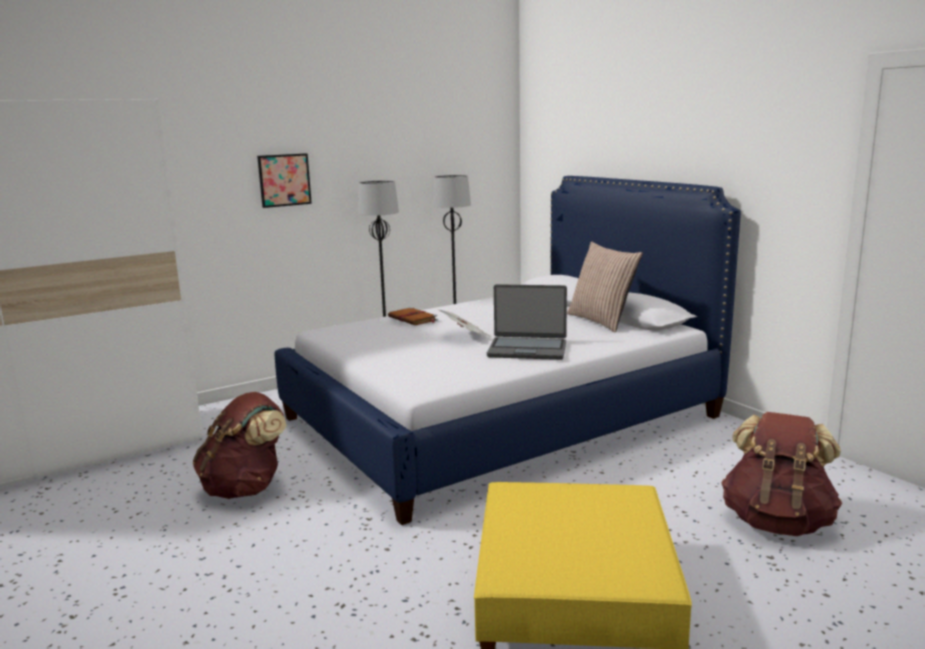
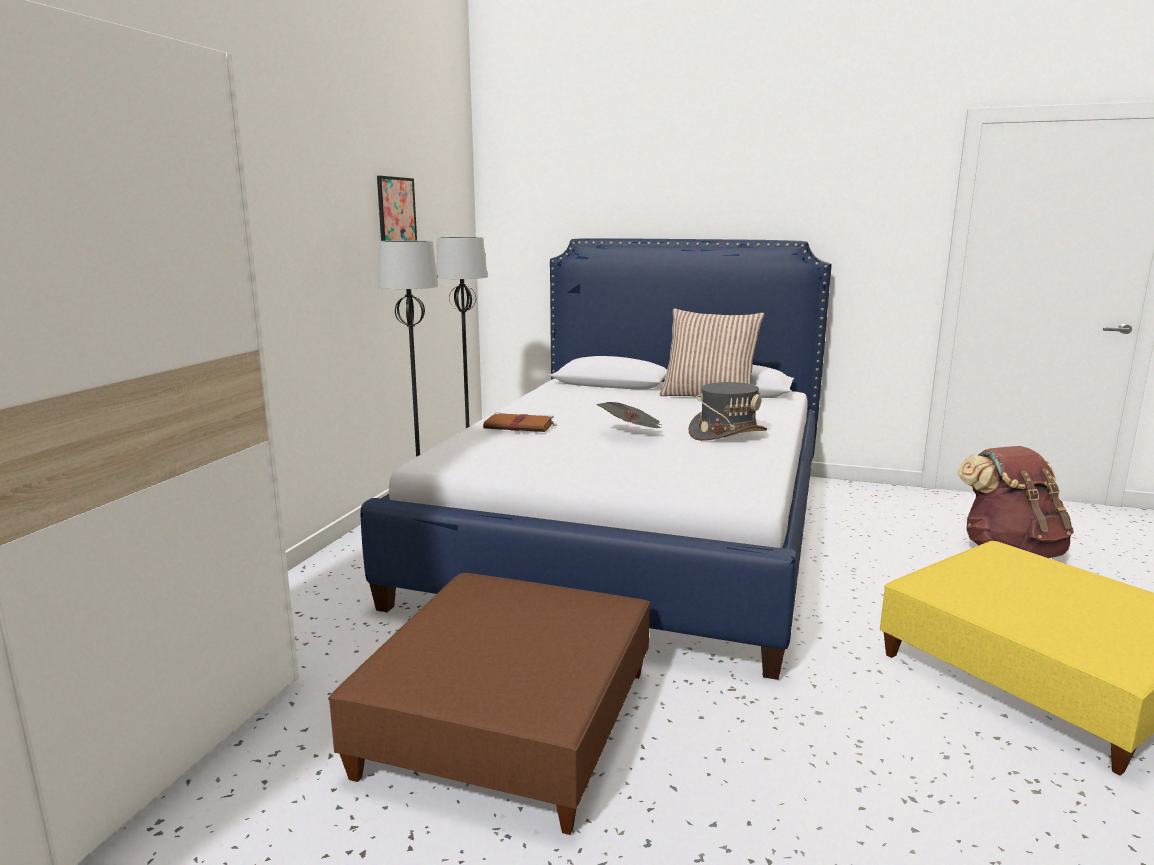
camera: 40 degrees left, 0 degrees up
(246, 488) = (510, 721): brown backpack -> brown ottoman
(284, 180) = (274, 236): picture -> picture (396, 211)
(527, 349) = (727, 434): laptop -> grey hat

